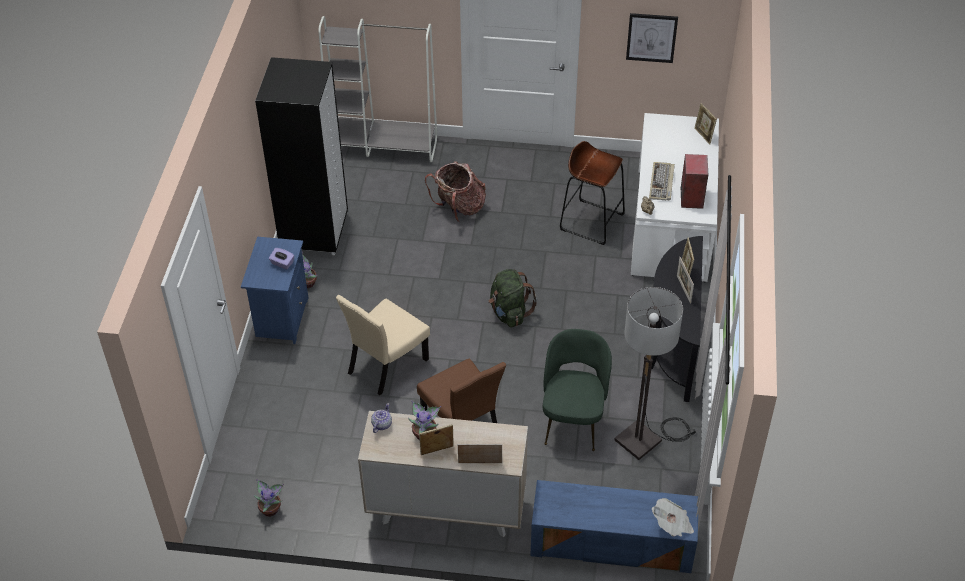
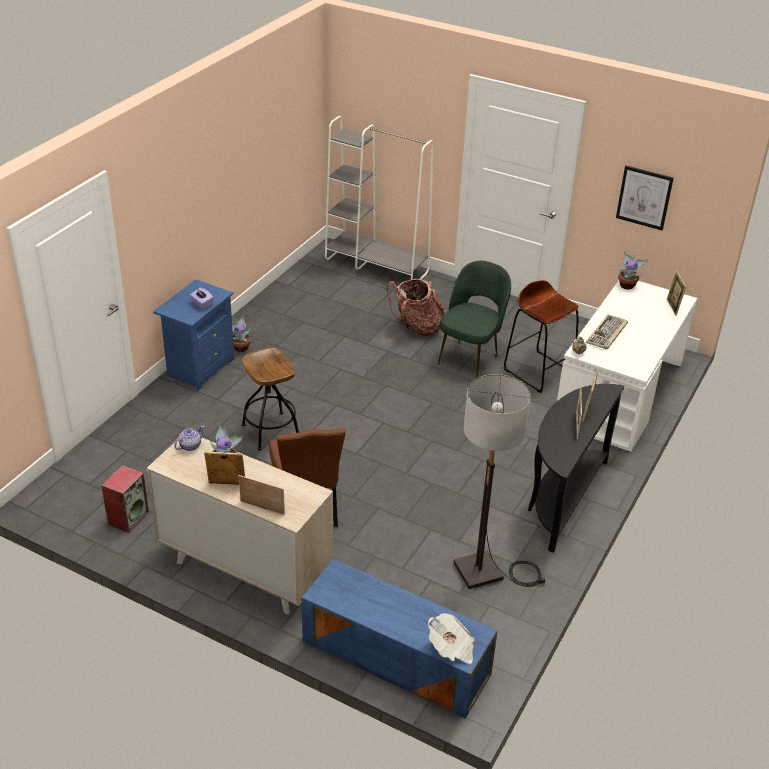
camera: 20 degrees right, 10 degrees down
(271, 509) = (83, 516): potted plant -> potted plant (627, 285)
(314, 232) = (273, 311): wardrobe -> none
(387, 364) = (270, 430): beige chair -> brown stool
(509, 313) = (413, 422): green backpack -> none
(573, 423) = (420, 534): green chair -> green chair (470, 357)
(691, 197) = (631, 353): speaker -> speaker (128, 517)

